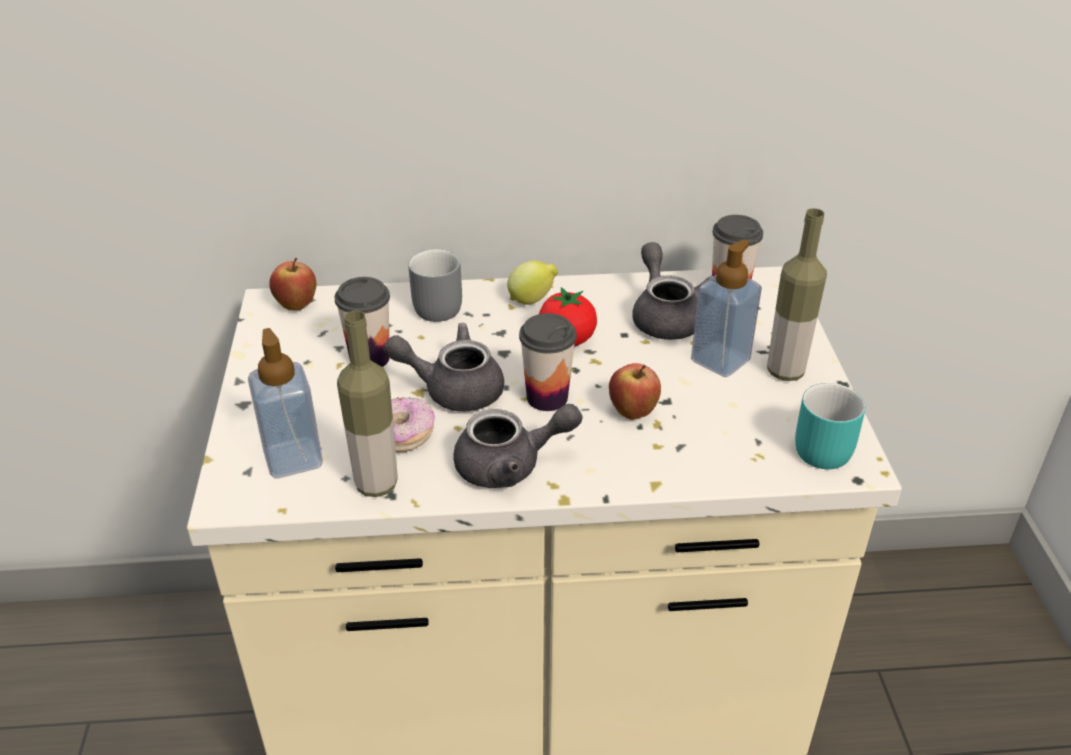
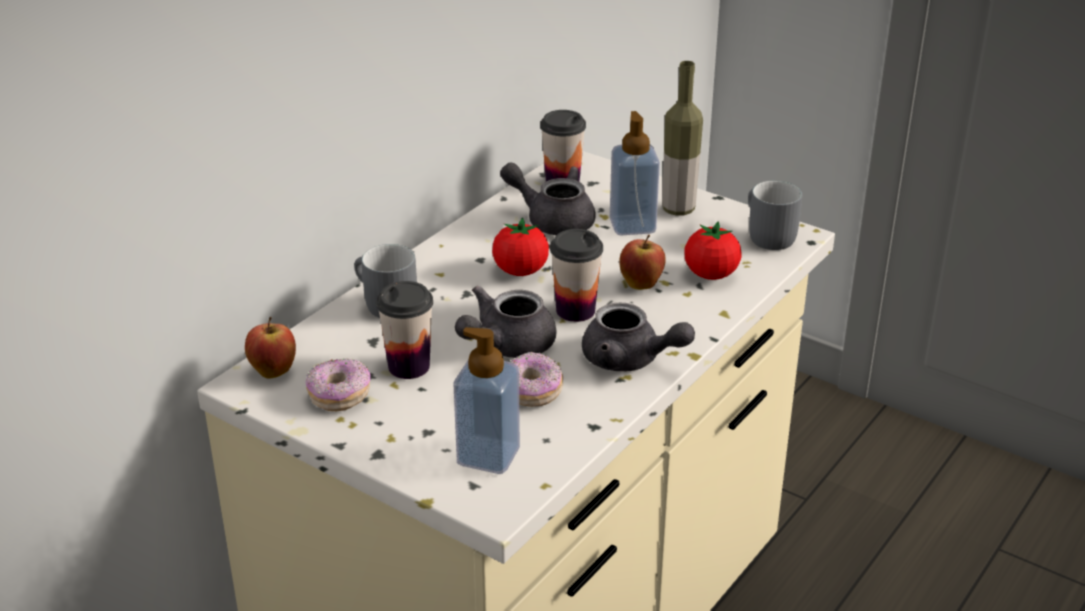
camera: 50 degrees left, 5 degrees down
(298, 348) = (339, 396): none -> donut
(376, 484) = (573, 428): bottle -> none
(510, 465) = (630, 360): grey teapot -> grey teapot turned 90 degrees clockwise
(532, 300) = (447, 261): lemon -> none
(707, 444) = (711, 274): none -> tomato
(820, 445) = (764, 236): turquoise mug -> grey mug

